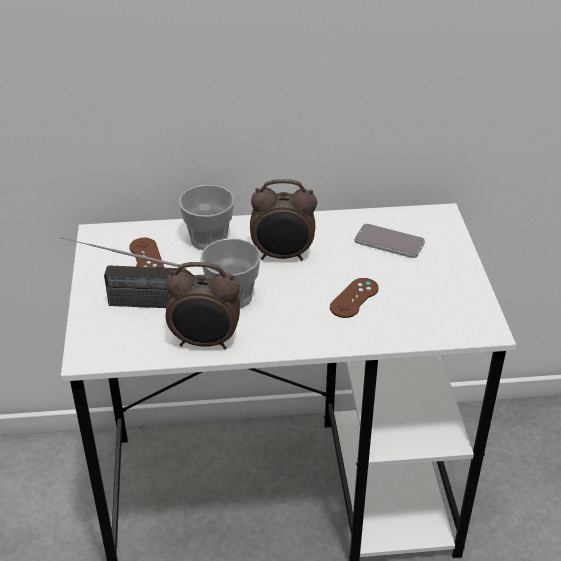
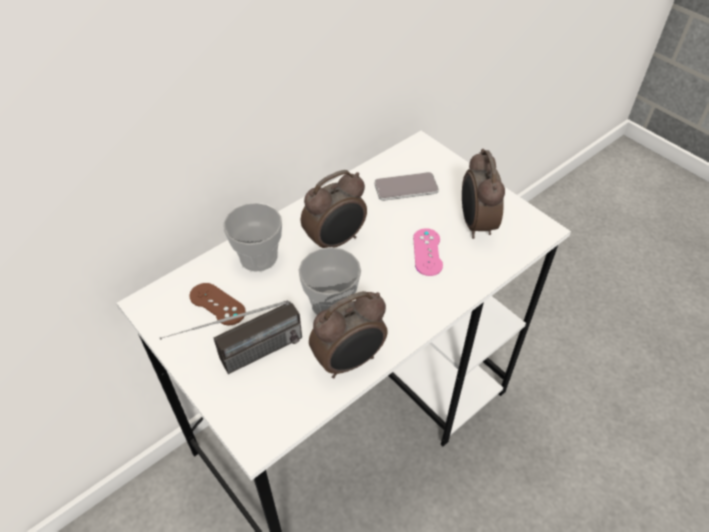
camera: 35 degrees left, 10 degrees up
(354, 298) = (427, 252): brown game controller -> pink game controller
(423, 297) = (475, 224): none -> alarm clock

